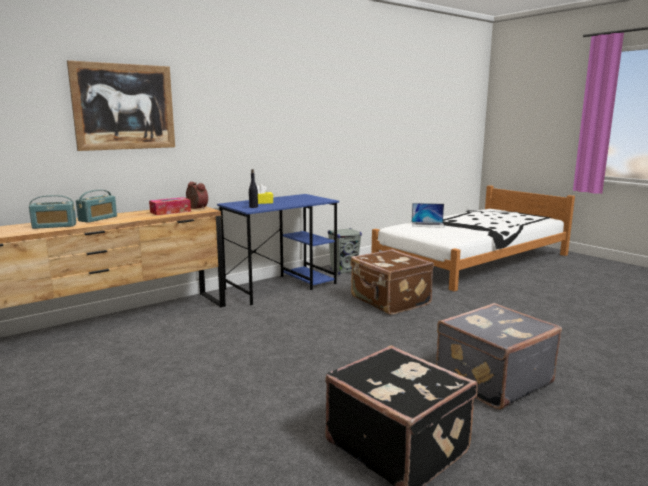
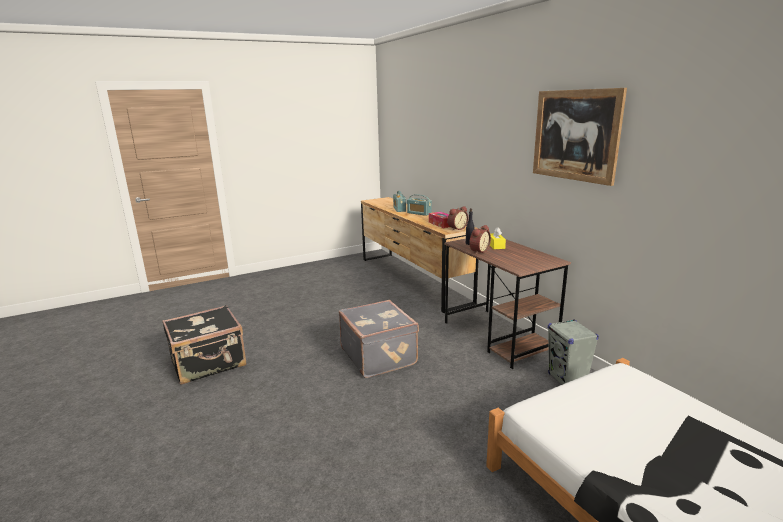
camera: 100 degrees right, 5 degrees up
(124, 107) = (450, 140): picture -> picture (575, 135)
(279, 205) = (478, 251): none -> alarm clock
(281, 286) = (498, 337): blue desk -> brown desk
(389, 301) = (448, 398): brown suitcase -> none
(427, 224) = (666, 410): laptop -> none
(491, 380) = (243, 422): grey suitcase -> grey suitcase (379, 356)

